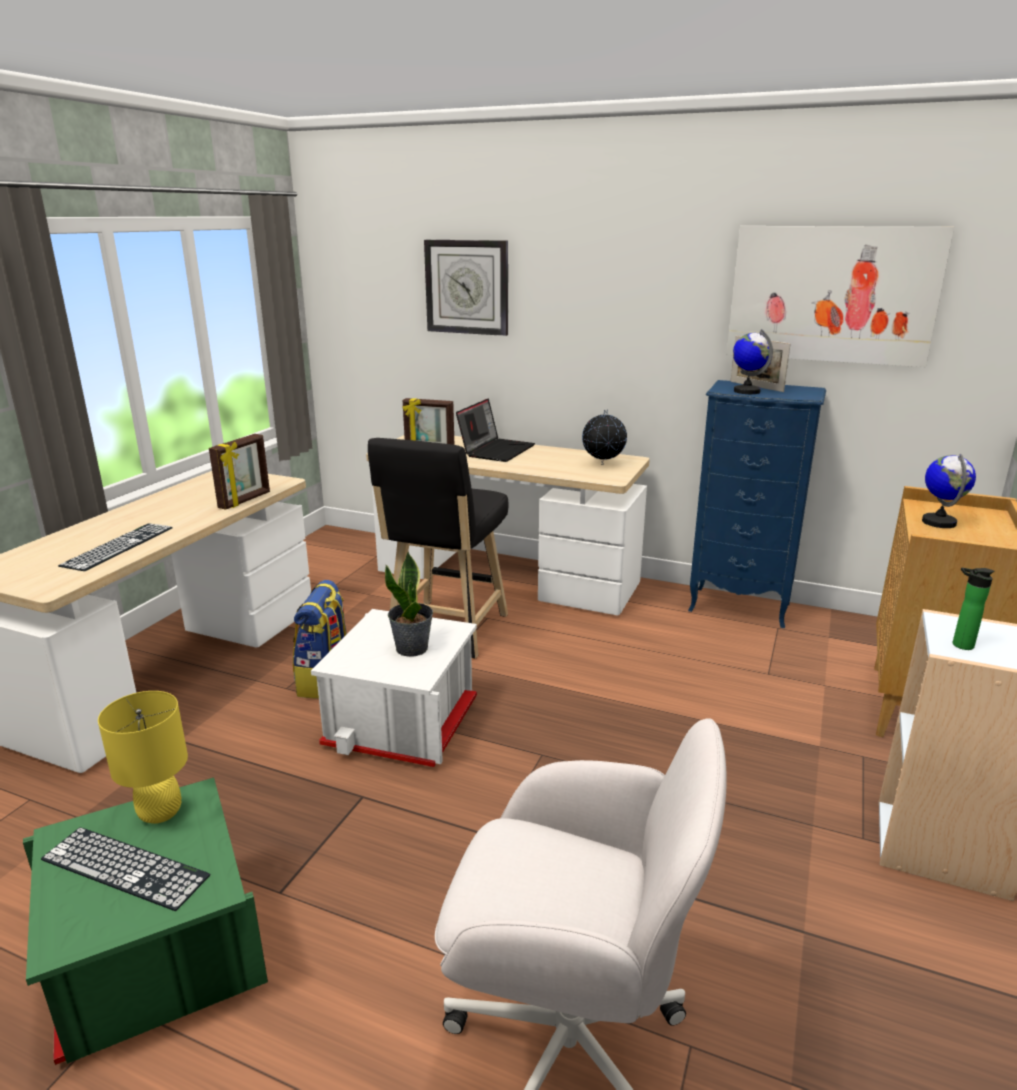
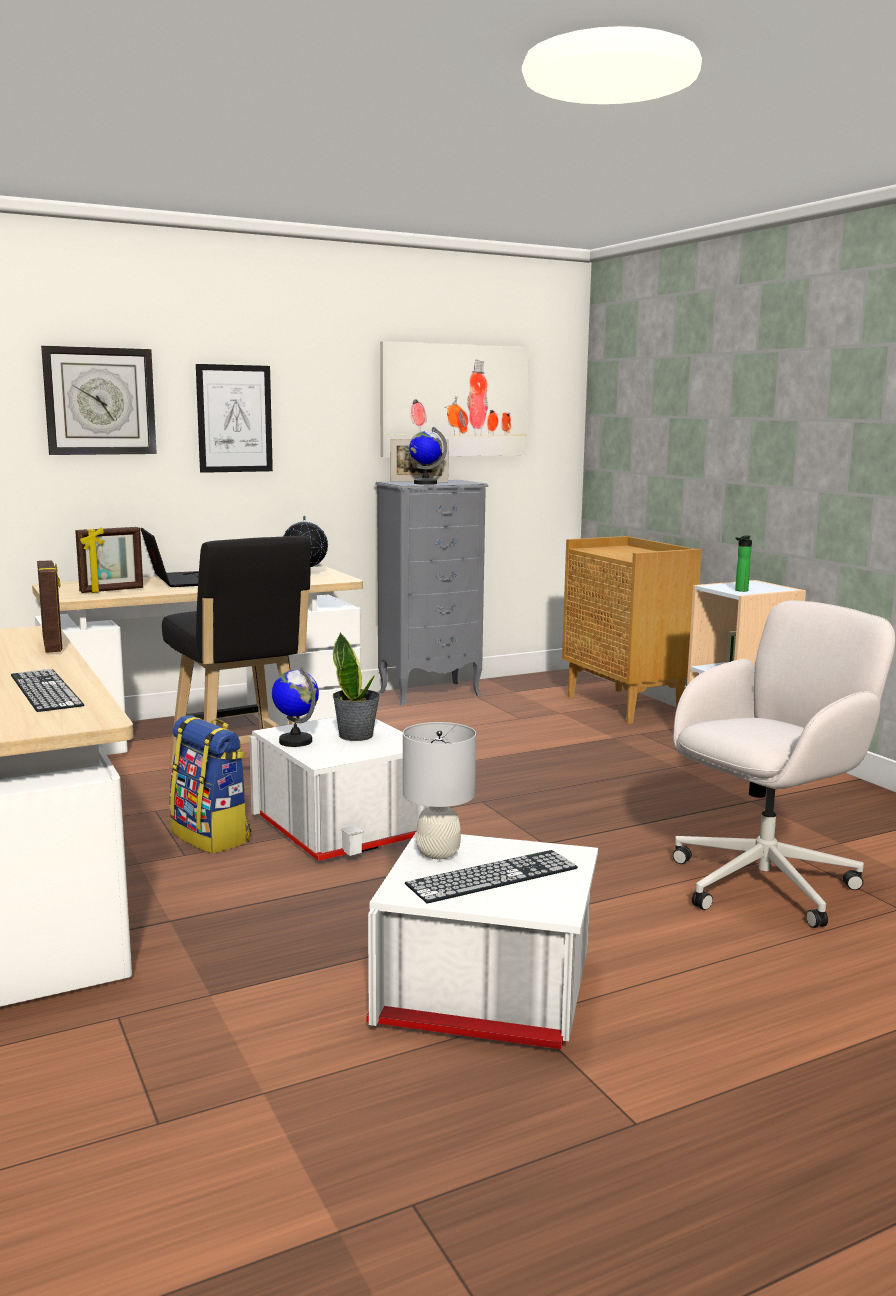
camera: 50 degrees left, 10 degrees down
(153, 959) = (486, 994): green storage box -> white storage box
(162, 814) = (440, 854): yellow table lamp -> grey table lamp
(578, 306) = (234, 418): none -> picture
(738, 609) = (431, 694): blue dresser -> grey dresser
(939, 522) = (615, 553): globe -> globe (295, 741)

